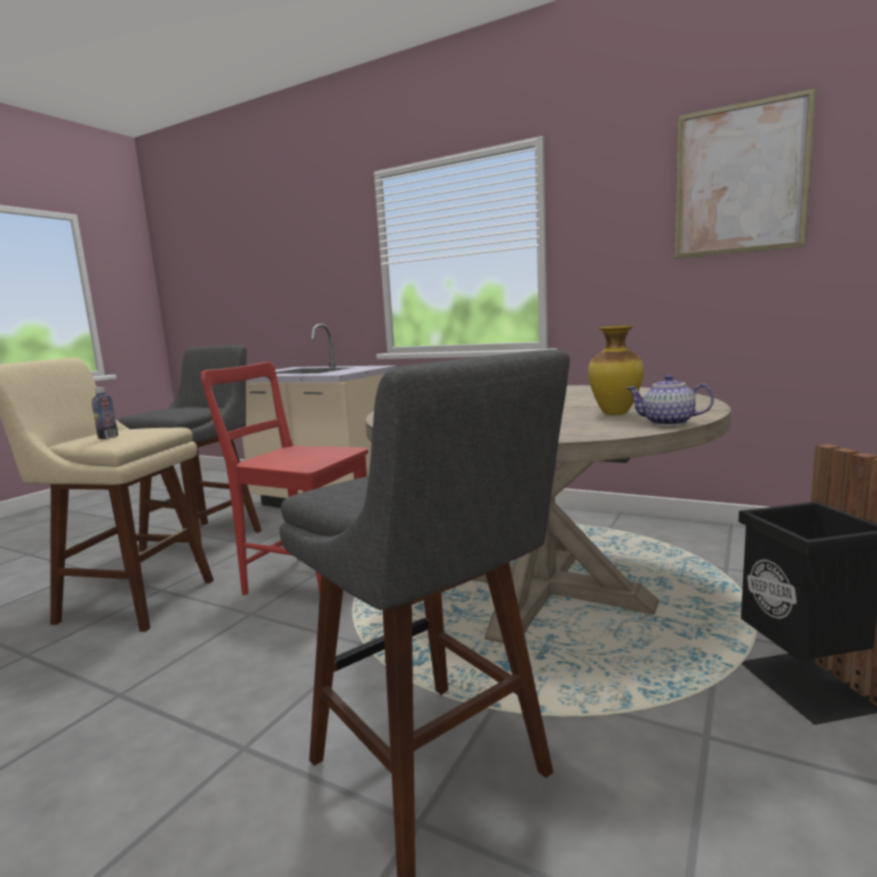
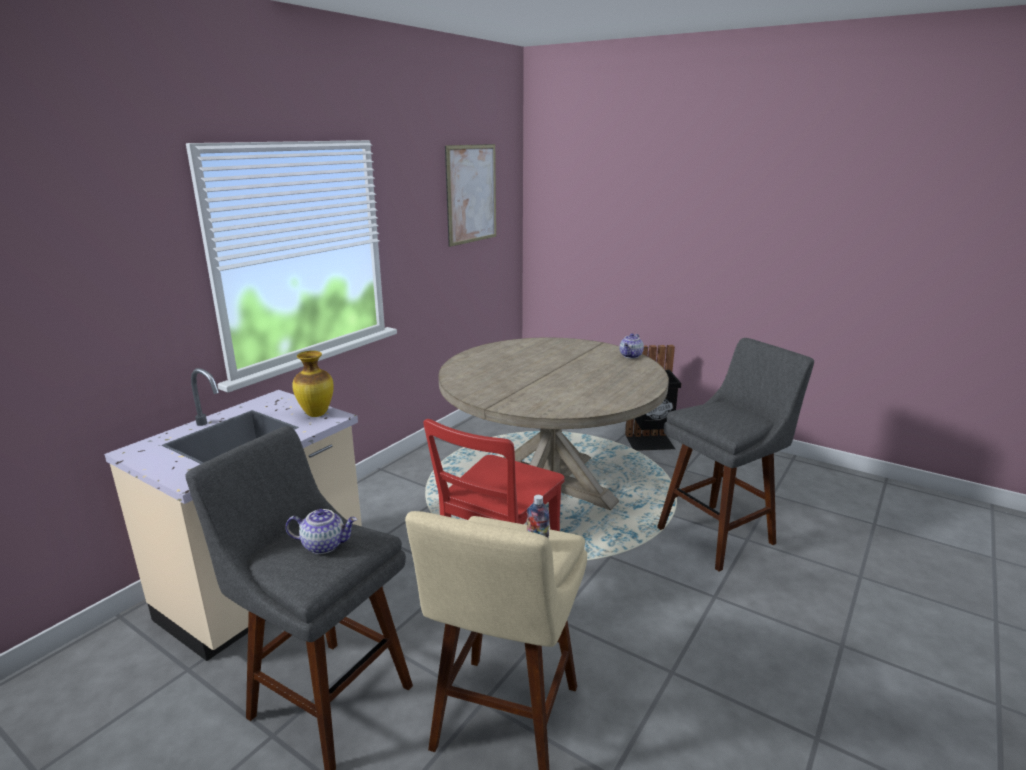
camera: 85 degrees left, 10 degrees up
(176, 409) = (324, 545): none -> teapot
(615, 414) = (598, 360): vase -> vase (317, 414)

